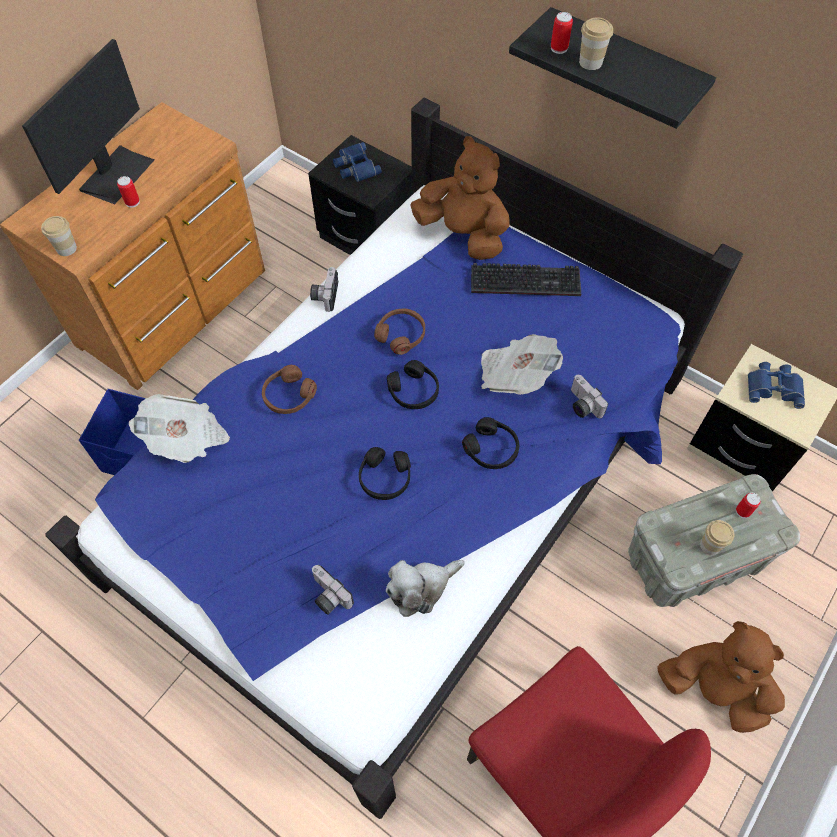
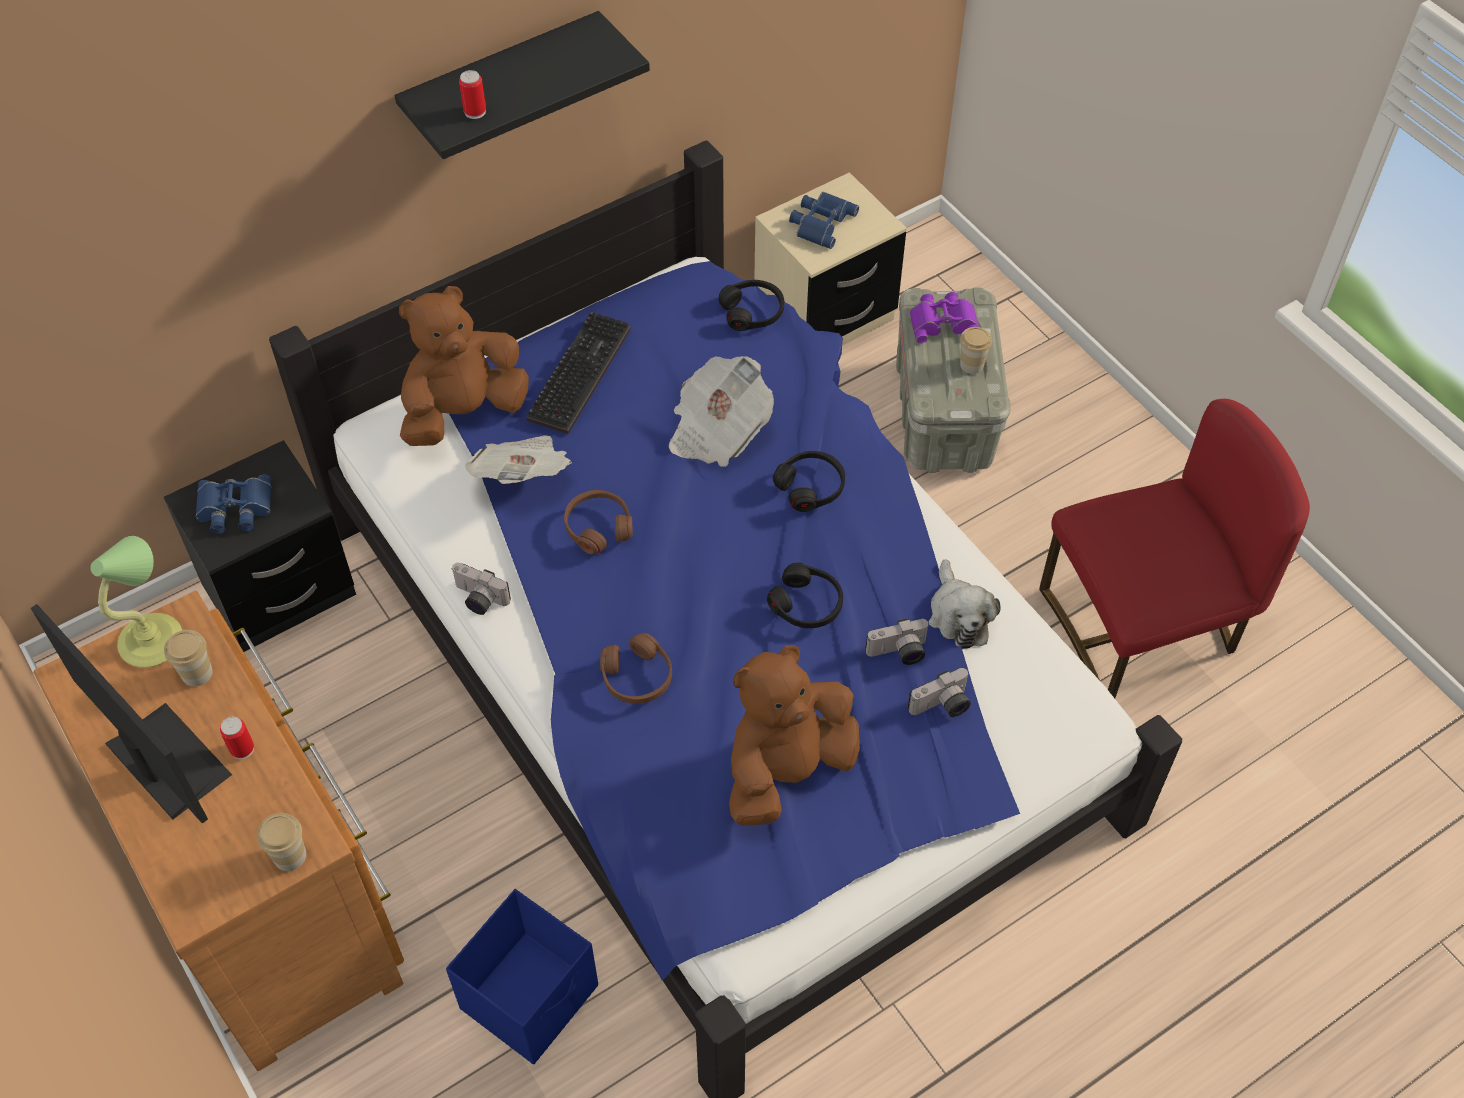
camera: 70 degrees left, 5 degrees down
(187, 439) = (650, 817): newspaper -> newspaper (523, 476)
(194, 139) = (153, 640): none -> table lamp
(414, 391) = (693, 538): black headphones -> black headphones (752, 312)
(582, 405) = (788, 383): camera -> camera (898, 653)
(590, 62) = (515, 94): cup -> cup (197, 673)
(713, 689) = (1093, 459): brown plush toy -> brown plush toy (786, 770)
(743, 511) = (943, 321): can -> purple binoculars

